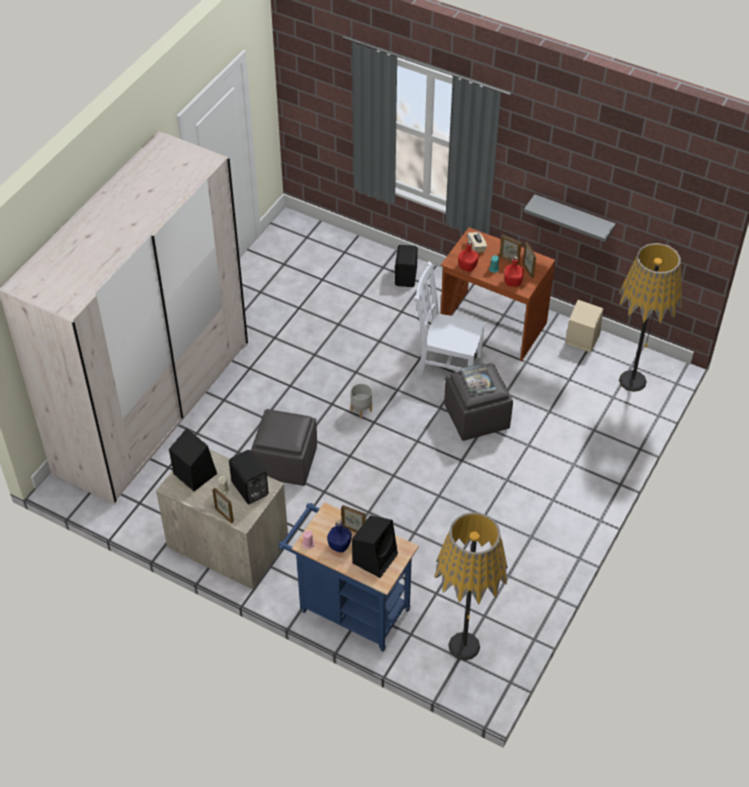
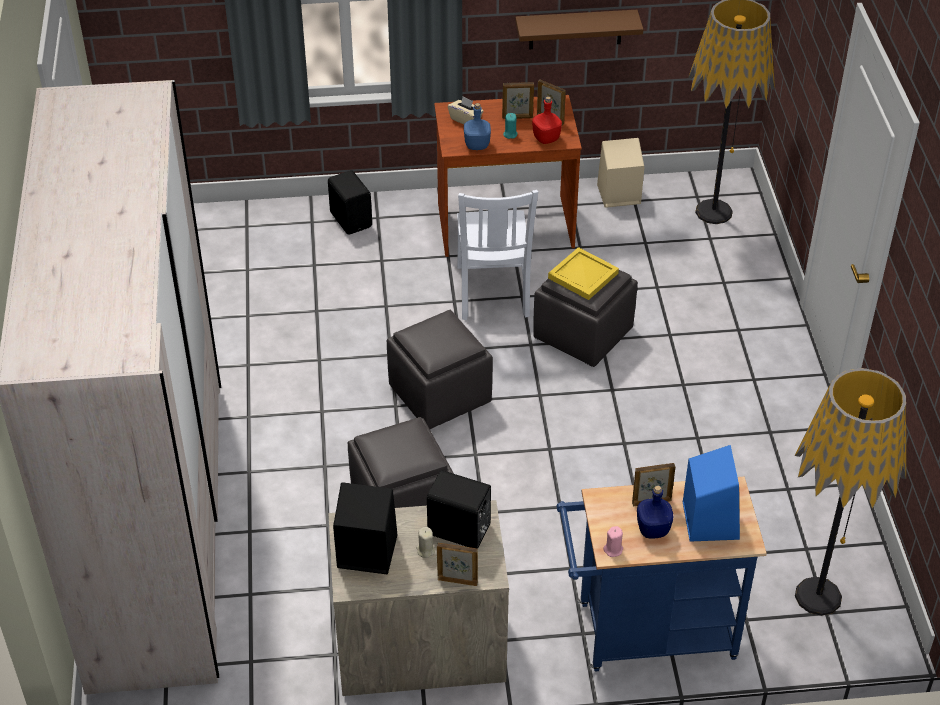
camera: 35 degrees left, 5 degrees down
(361, 410) = (438, 394): grey planter -> grey ottoman
(375, 557) = (709, 519): black speaker -> blue speaker
(446, 364) = (492, 293): white chair -> white chair turned 75 degrees counterclockwise
(467, 267) = (477, 145): red bottle -> blue bottle
(478, 380) = (583, 275): book -> yellow tray
(573, 219) = (575, 29): grey shelf -> brown shelf

